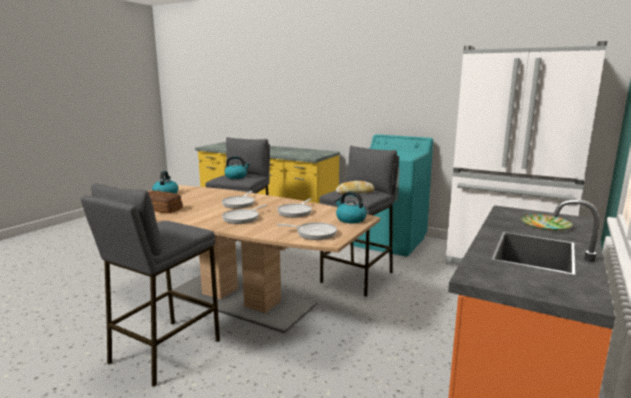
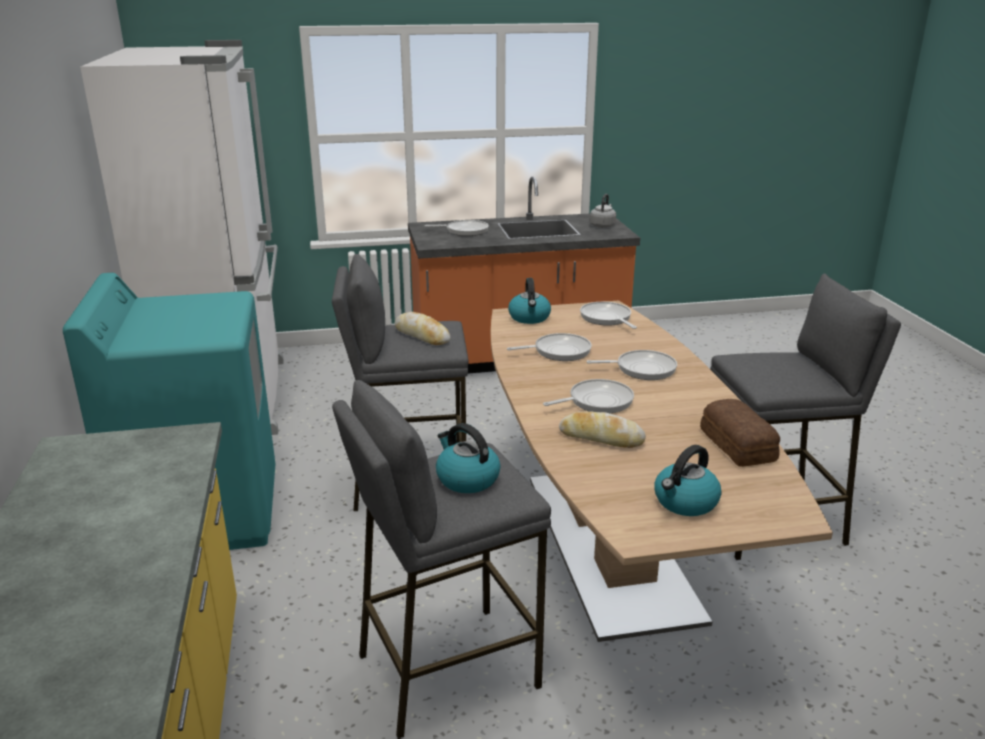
camera: 130 degrees left, 10 degrees up
(218, 197) = (601, 437): none -> bread
(525, 282) = (603, 225): none -> grey kettle
(545, 225) = (464, 231): plate -> frying pan

